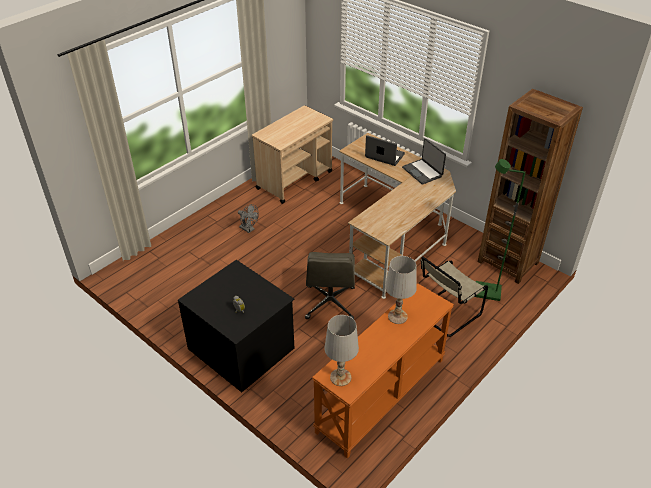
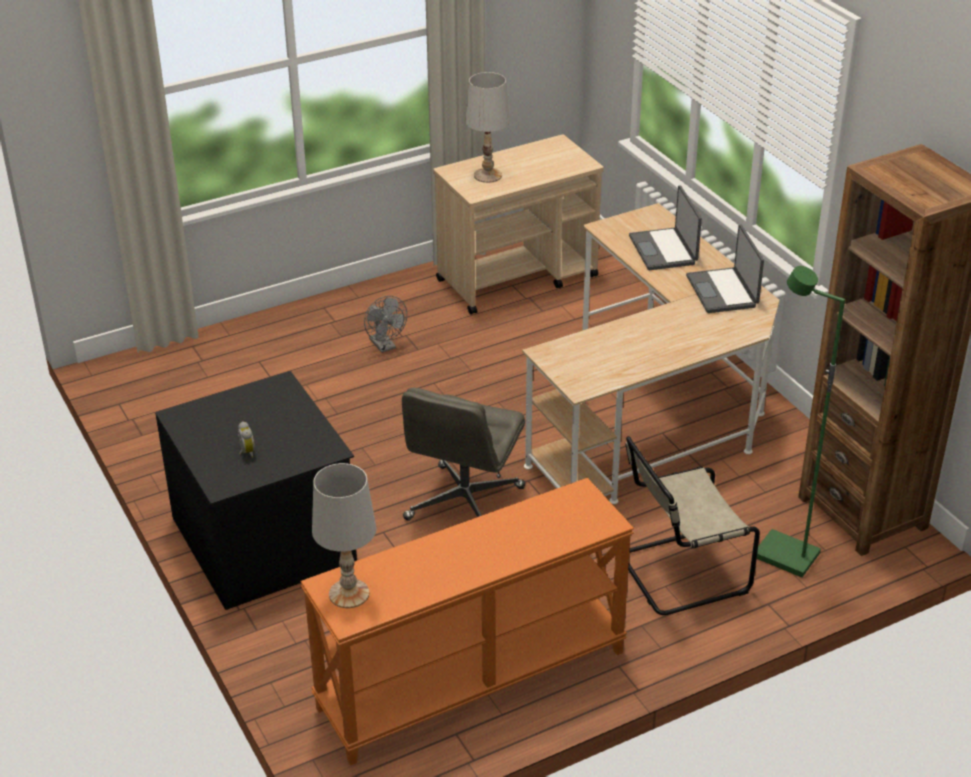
camera: 20 degrees right, 5 degrees down
(384, 156) = (664, 250): laptop -> laptop turned 150 degrees counterclockwise
(397, 316) = (512, 523): white table lamp -> white table lamp (487, 175)

